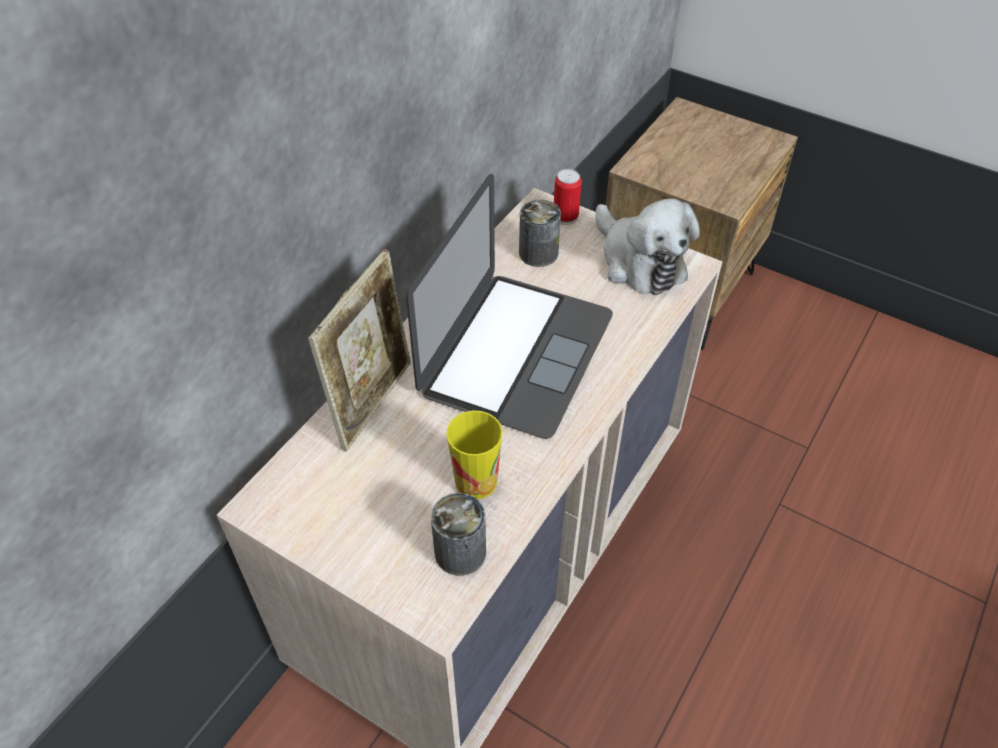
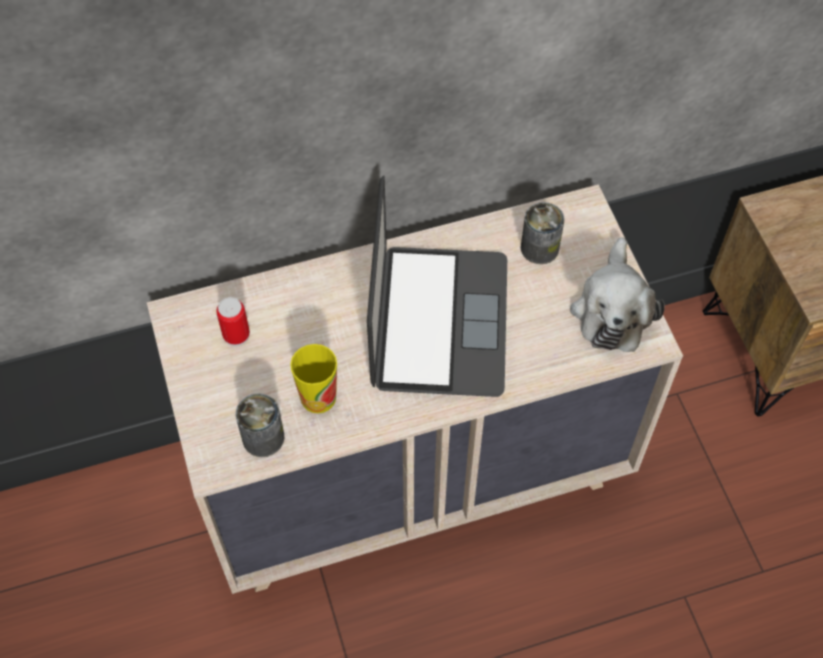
camera: 40 degrees right, 10 degrees up
(373, 402) = (307, 290): picture frame -> none
(516, 352) = (439, 321): laptop -> laptop turned 60 degrees counterclockwise
(565, 217) = (595, 229): can -> can (236, 335)

